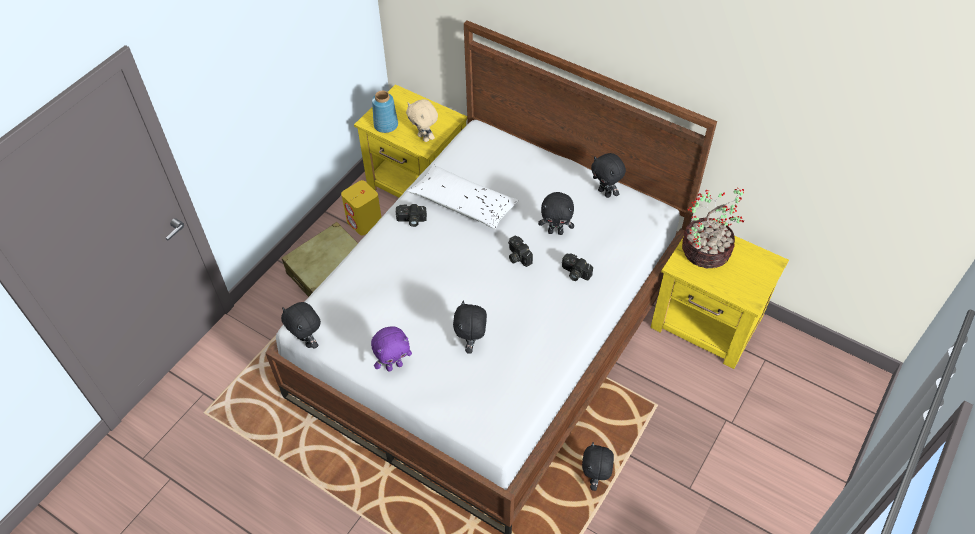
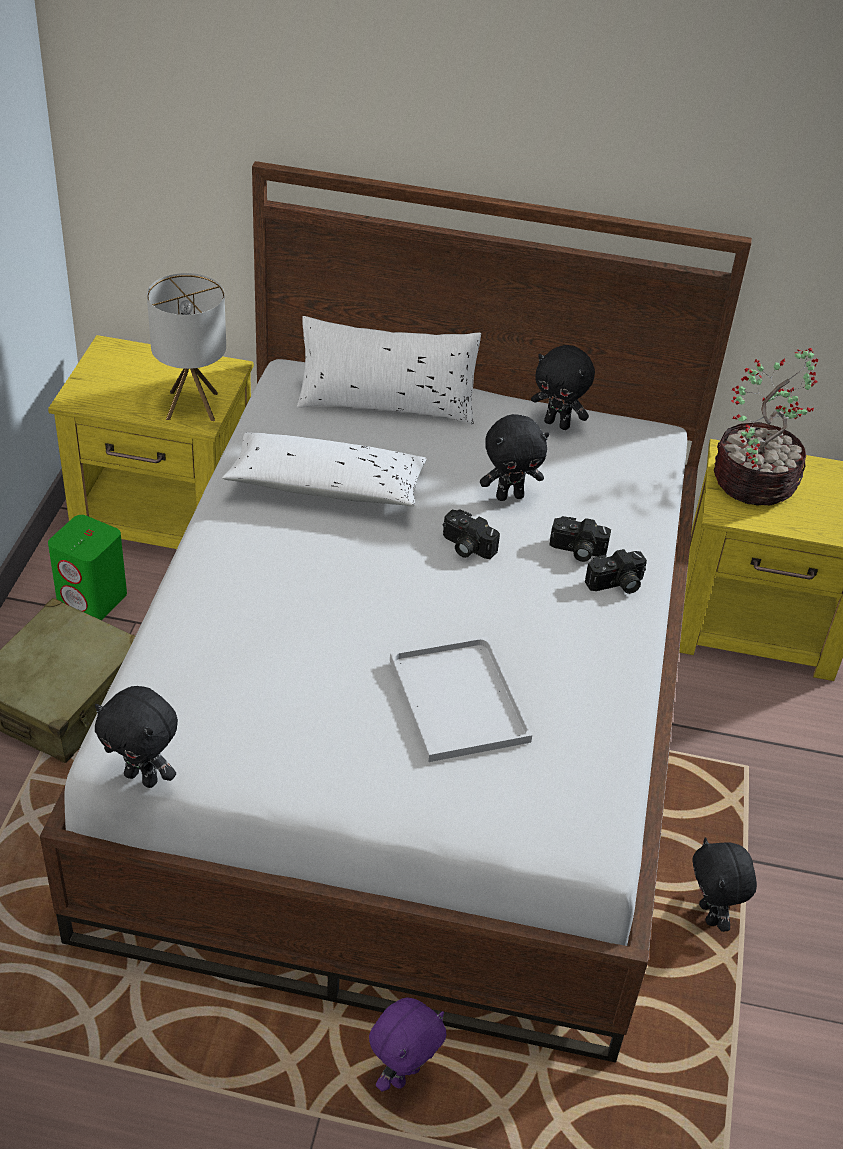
camera: 25 degrees left, 10 degrees down
(364, 222) = (93, 599): yellow speaker -> green speaker
(385, 125) = (110, 399): blue vase -> none
(394, 365) = (337, 775): purple plush toy -> purple plush toy (403, 1074)
(411, 220) = (244, 530): camera -> camera (616, 585)
(424, 137) = (192, 406): beige plush toy -> table lamp
(471, 343) = (461, 702): black plush toy -> white tray
(518, 159) = (386, 402): none -> white pillow

